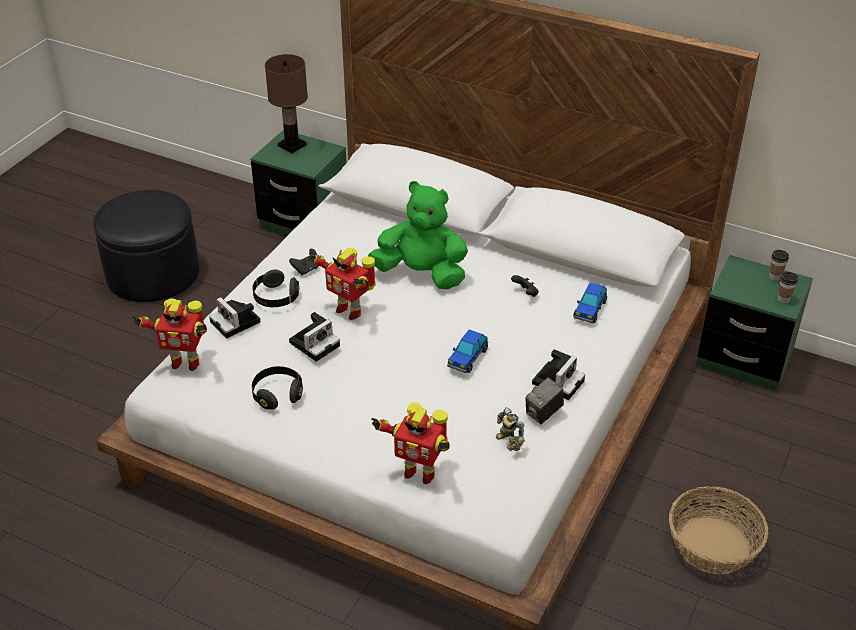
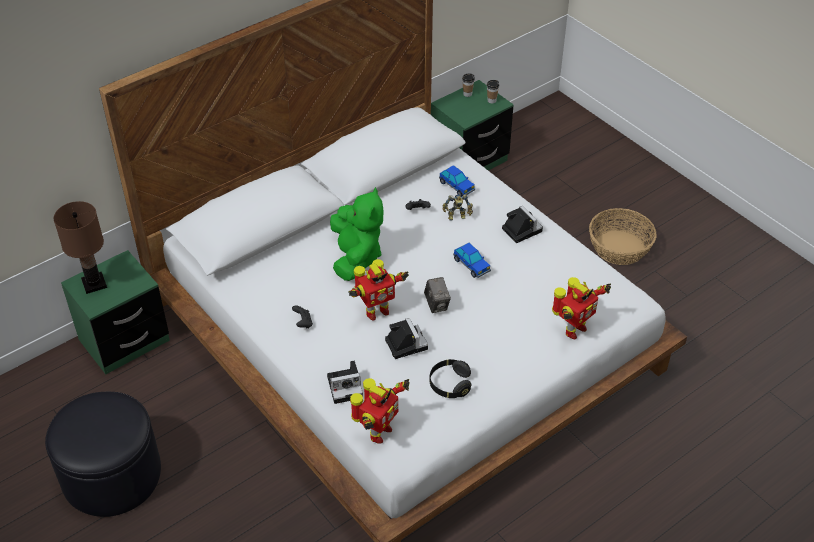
camera: 65 degrees left, 5 degrees up
(275, 298) = (328, 353): black headphones -> none
(421, 274) = (356, 257): green plush toy -> green plush toy turned 135 degrees clockwise
(507, 442) = (567, 276): toy robot -> toy robot (457, 217)
(543, 413) = (548, 248): camera -> camera (437, 304)

